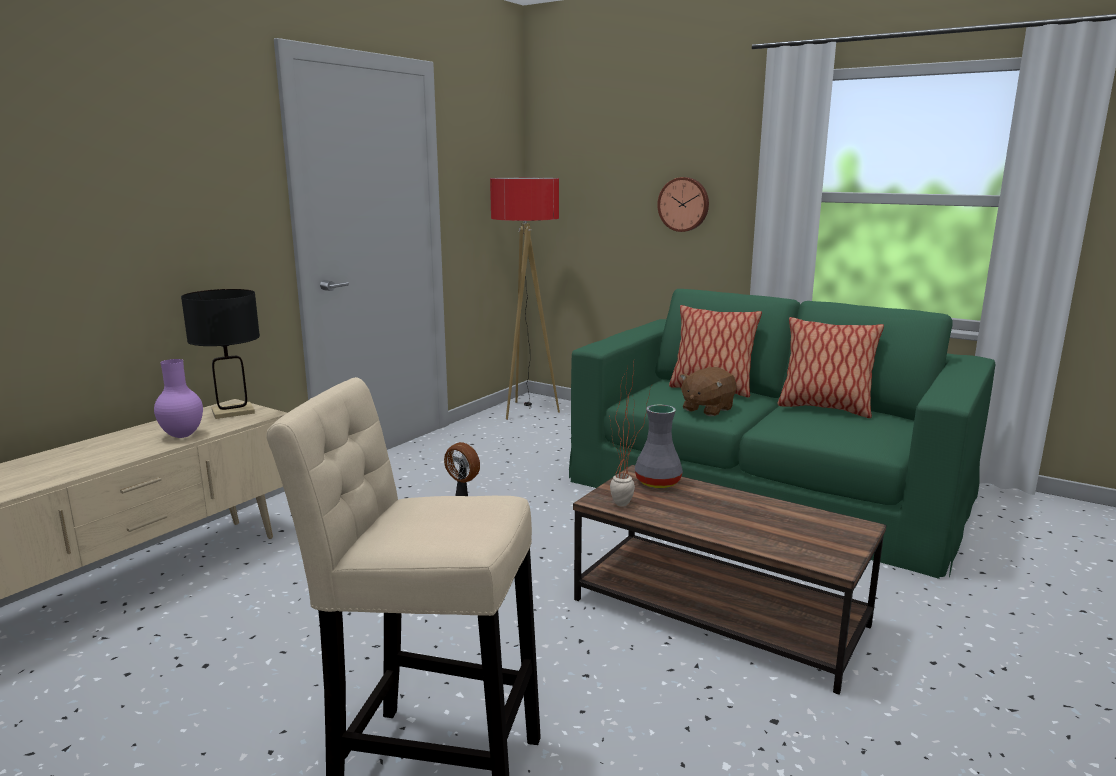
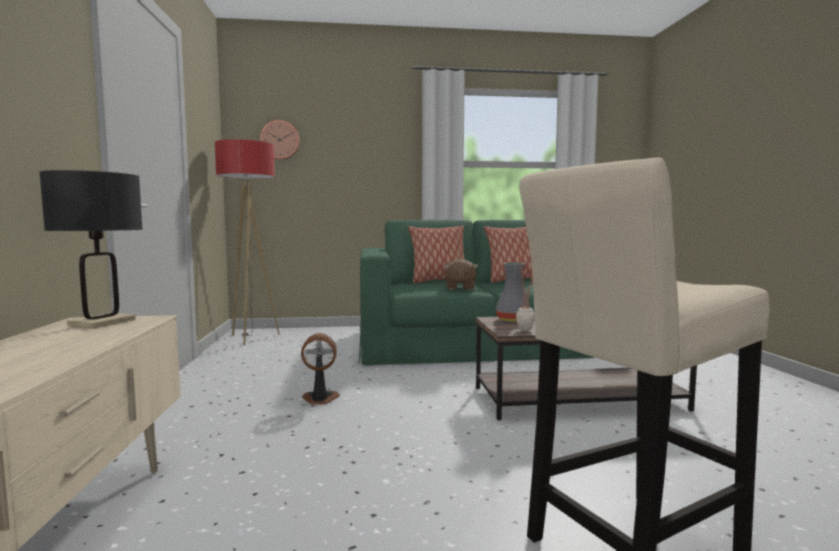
camera: 40 degrees left, 10 degrees down
(181, 435) = (84, 342): purple vase -> none
(684, 204) = (365, 170): wall clock -> wall clock (280, 140)

